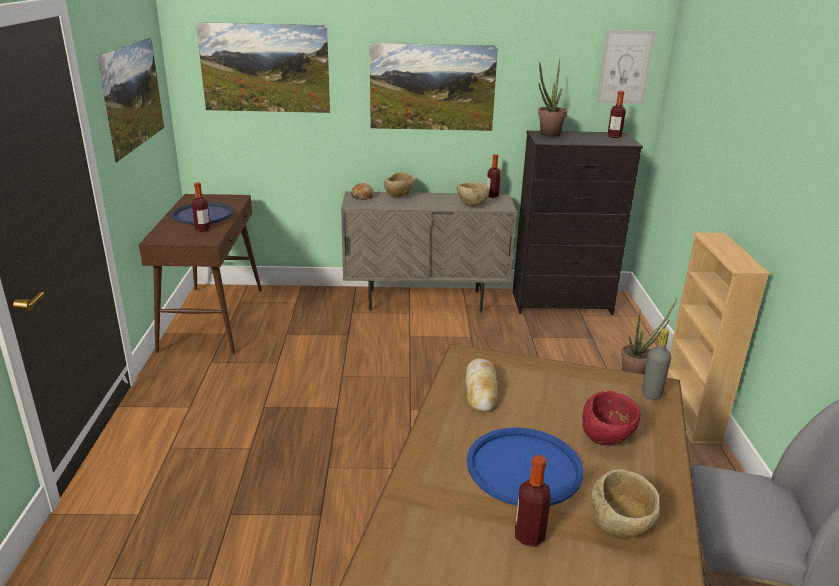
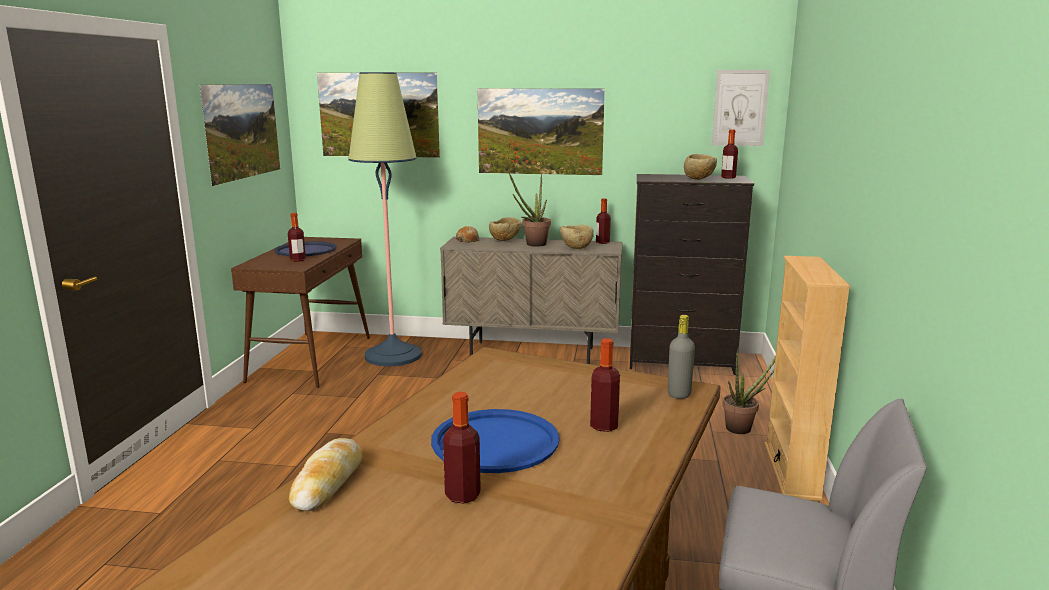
camera: 10 degrees right, 10 degrees down
(293, 310) = (393, 355): none -> floor lamp
(480, 390) = (490, 382): bread -> bread (328, 482)
(547, 135) = (656, 176): potted plant -> potted plant (532, 245)
(607, 439) = (604, 426): red bowl -> bottle
(621, 527) = (571, 496): beige bowl -> beige bowl (699, 179)

